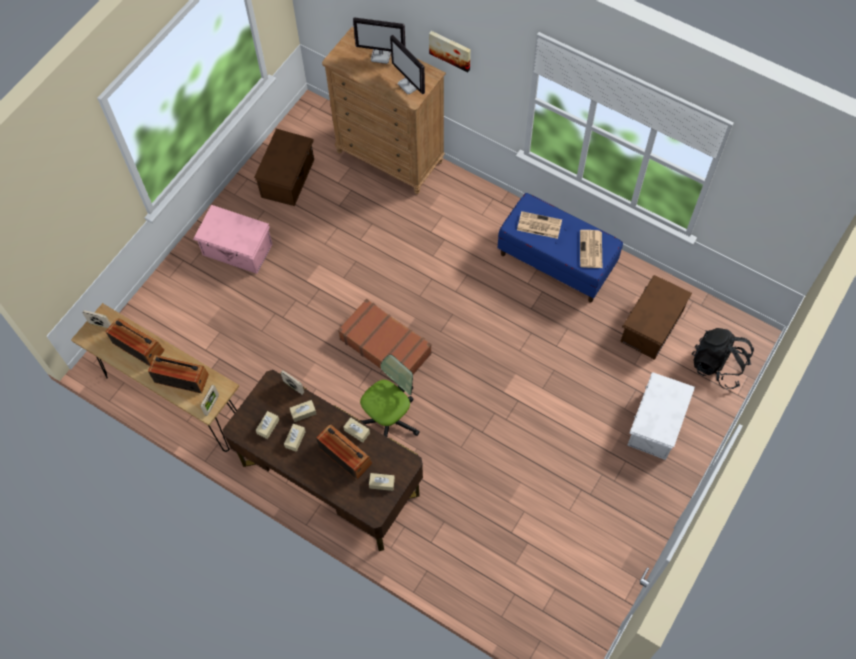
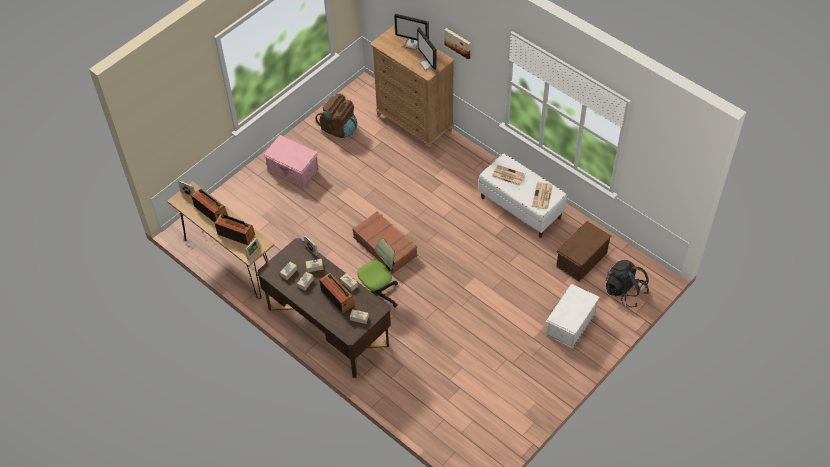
camera: 10 degrees right, 10 degrees down
(289, 178) = (339, 128): brown storage box -> brown backpack
(556, 261) = (521, 207): blue bench -> white bench

